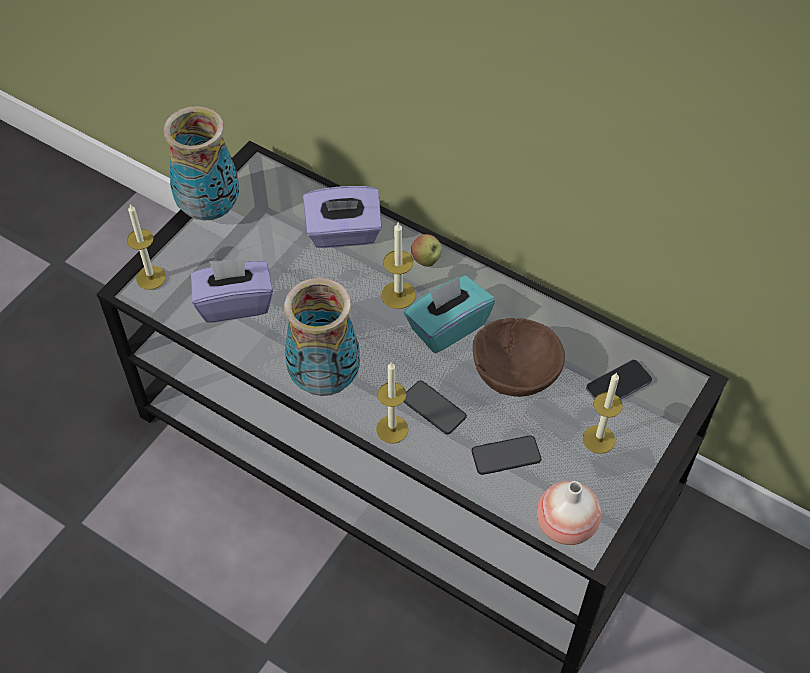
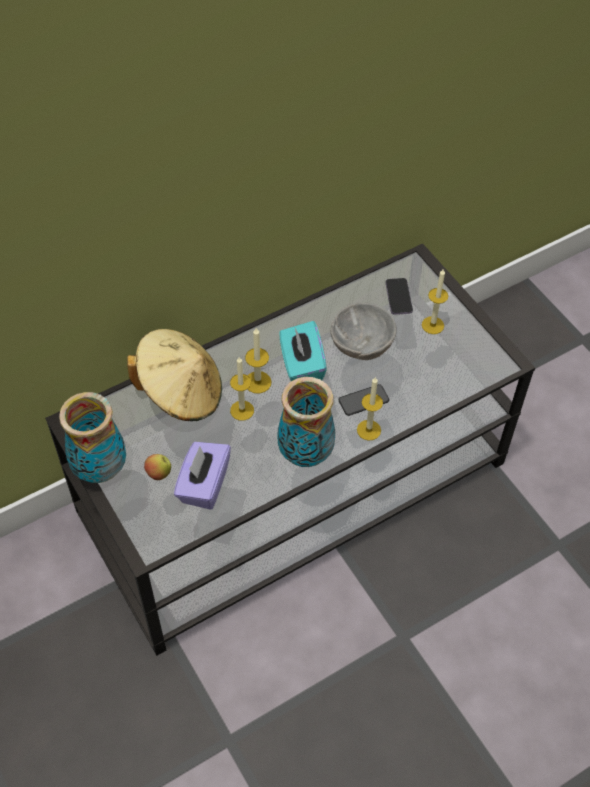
camera: 65 degrees left, 0 degrees up
(151, 277) = (144, 533): candle -> candle (242, 410)
(343, 233) = (181, 392): purple tissue box -> beige hat
(426, 260) = (237, 354): apple -> apple (159, 473)
(506, 456) = (420, 377): phone -> none
(514, 375) = (362, 347): brown bowl -> grey bowl
(565, 525) = (485, 368): vase -> none

